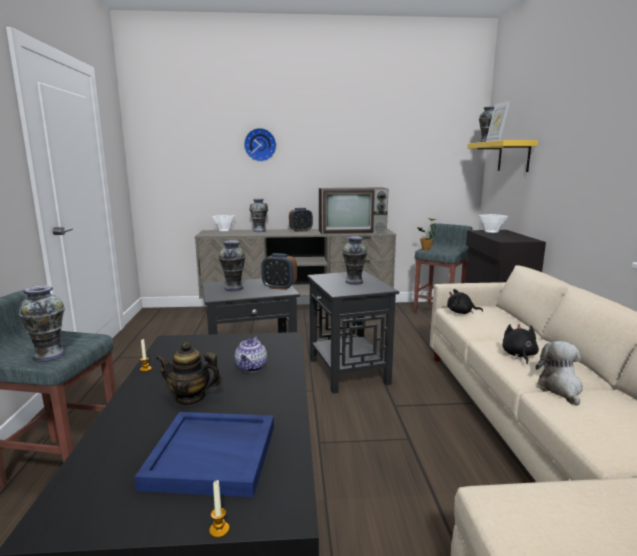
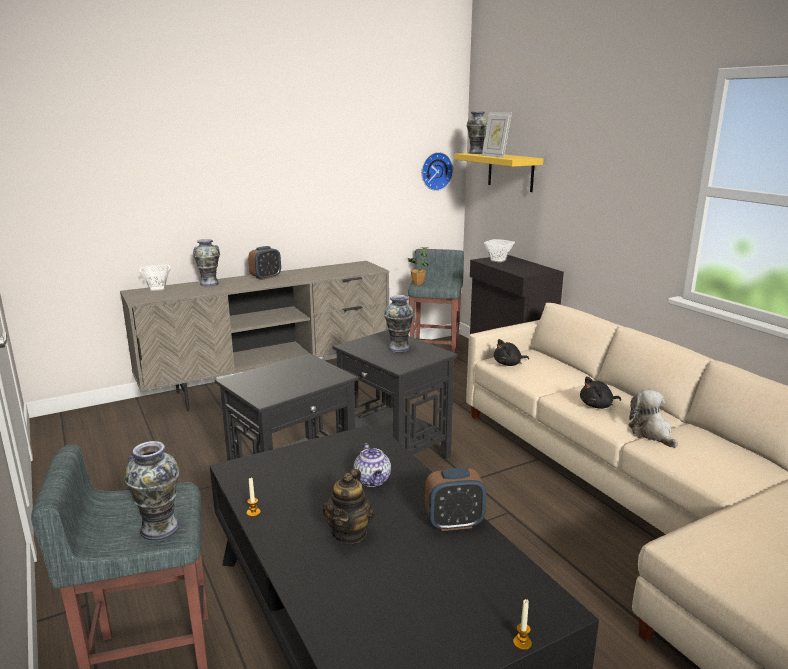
camera: 25 degrees left, 5 degrees up
(190, 398) = (349, 533): teapot -> teapot turned 60 degrees counterclockwise
(213, 455) = (443, 583): blue tray -> none
(234, 288) = (270, 382): vase -> none
(260, 145) = (195, 162): wall clock -> wall clock (435, 171)
(279, 287) = (324, 371): alarm clock -> alarm clock (454, 523)
(353, 231) = (335, 272): television -> none
(518, 355) = (597, 406): black plush toy -> black plush toy turned 90 degrees counterclockwise

